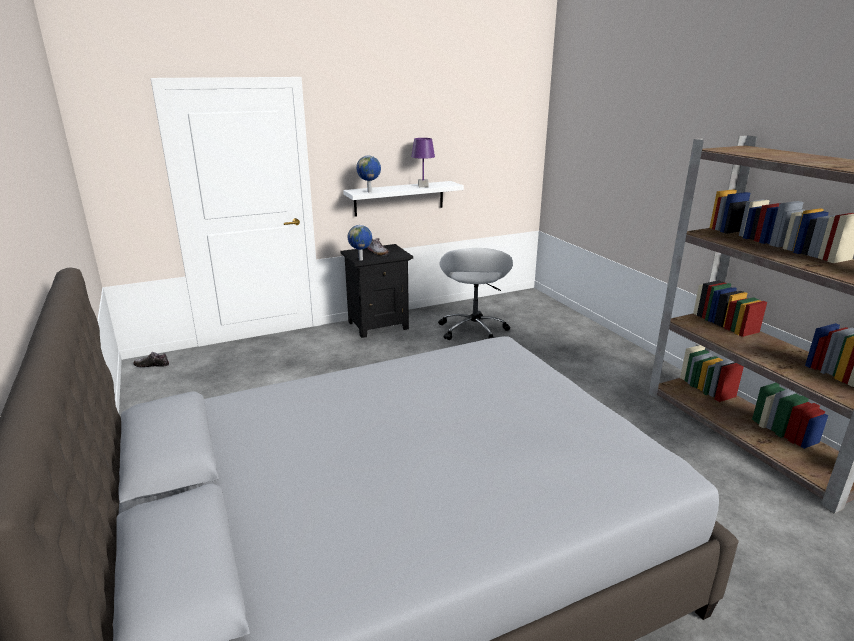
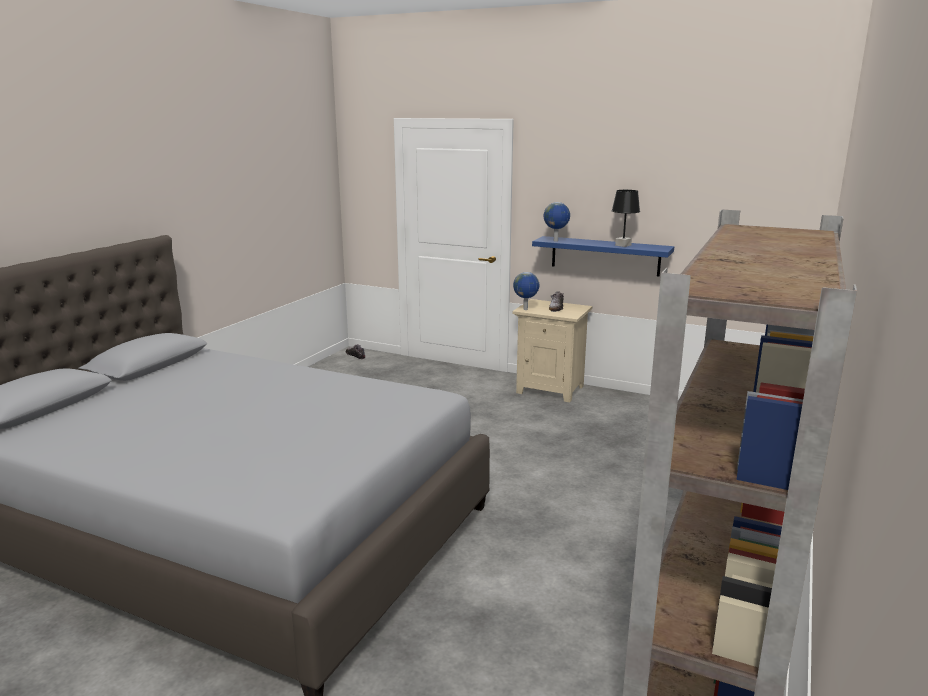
camera: 50 degrees right, 5 degrees down
(379, 326) = (550, 390): black nightstand -> beige nightstand
(399, 198) = (605, 256): white shelf -> blue shelf
(423, 186) = (623, 245): purple table lamp -> black table lamp
(473, 331) = (625, 428): white office chair -> none

